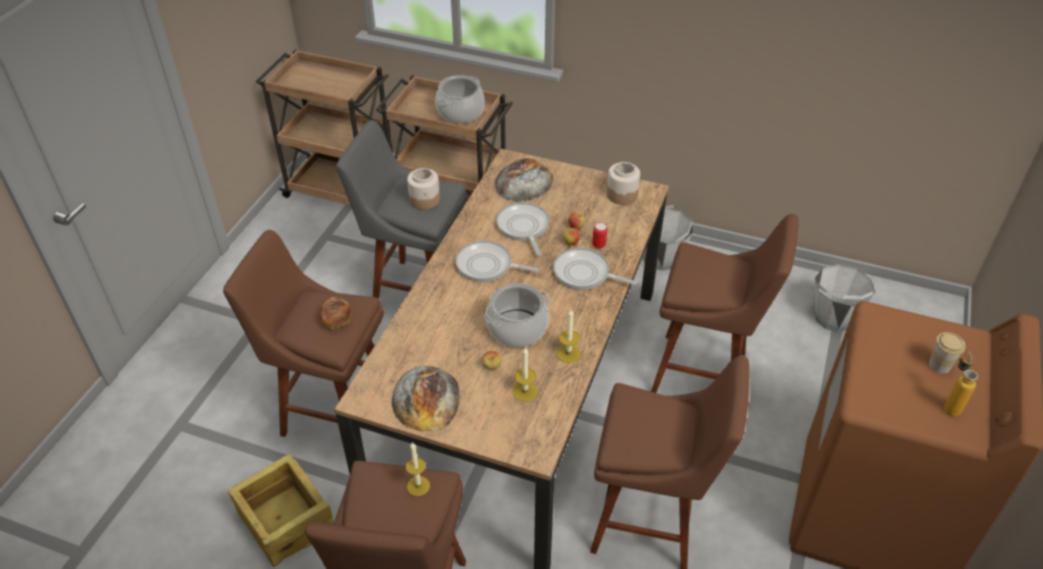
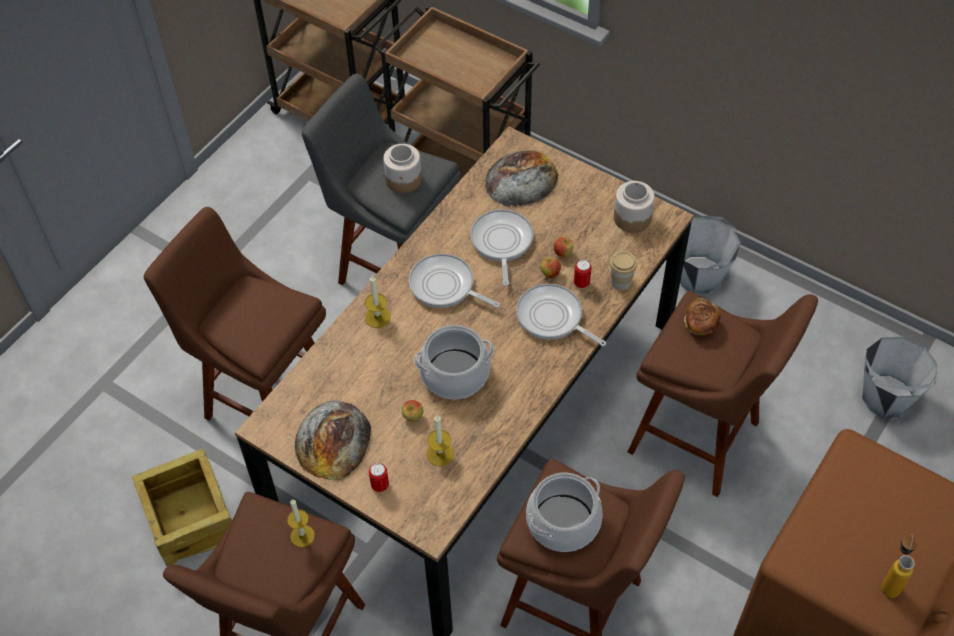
camera: 15 degrees right, 10 degrees up
(336, 320) = (266, 320): bread -> bread (700, 324)
(460, 112) = (474, 66): cooking pot -> cooking pot (563, 523)
(480, 427) = (380, 485): none -> can
(568, 353) = (502, 417): candle -> candle (377, 317)
(939, 365) = (902, 531): cup -> cup (621, 282)

